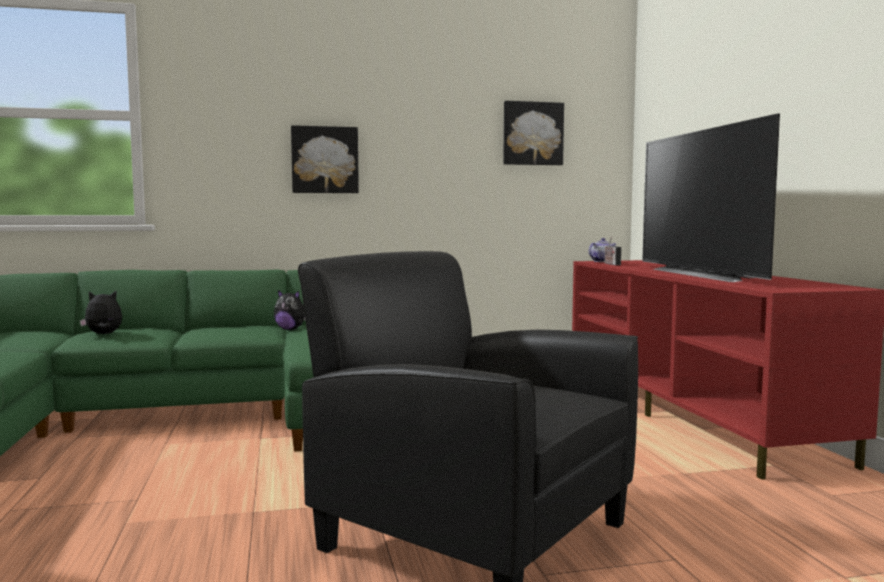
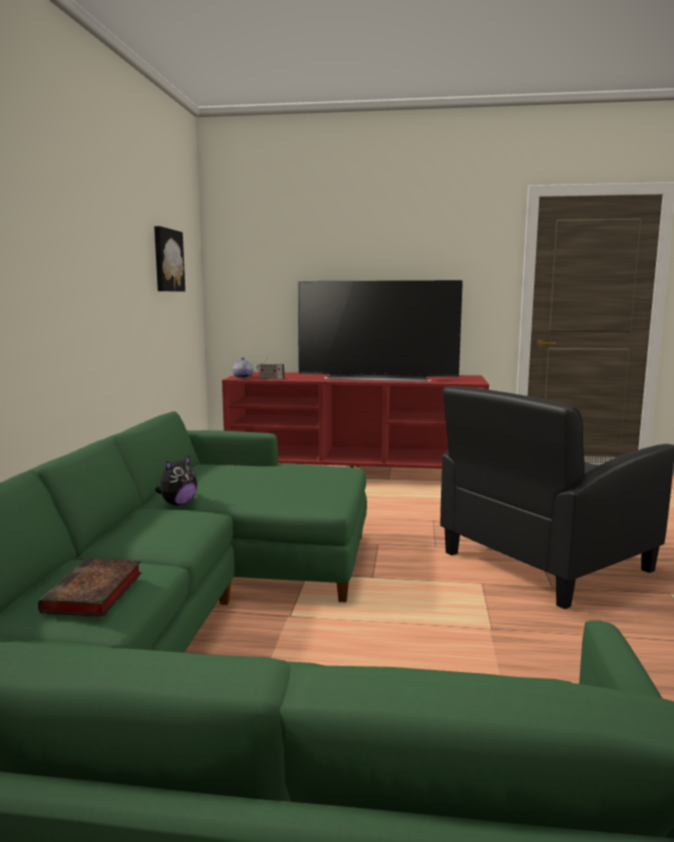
camera: 70 degrees left, 5 degrees up
(104, 334) = (93, 594): plush toy -> book
(324, 160) = (57, 287): picture -> none

